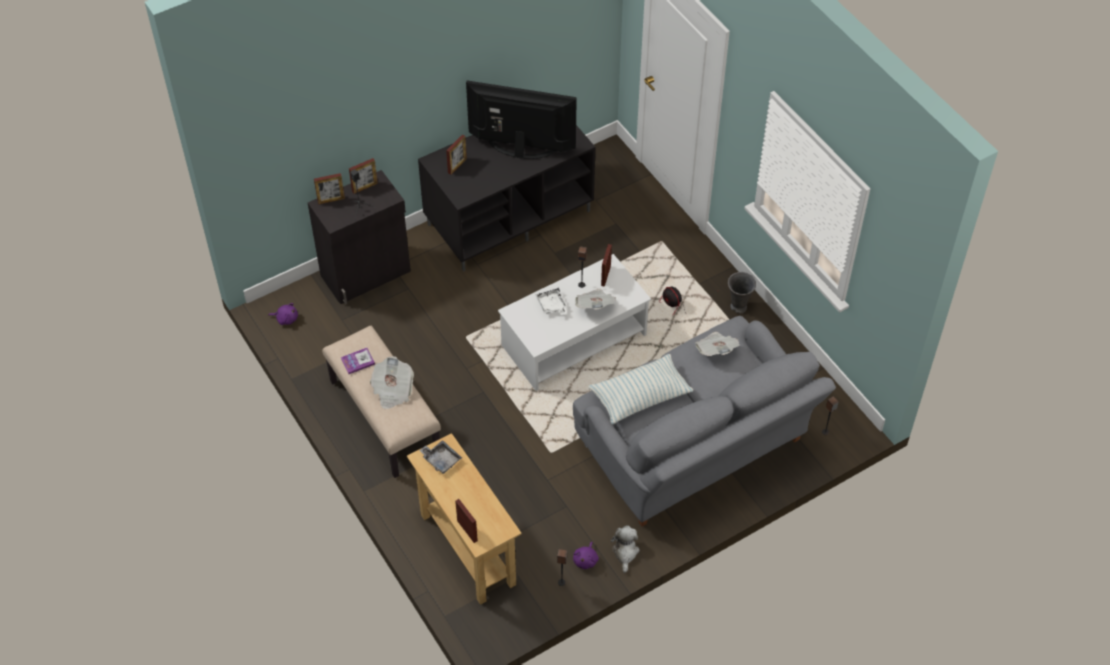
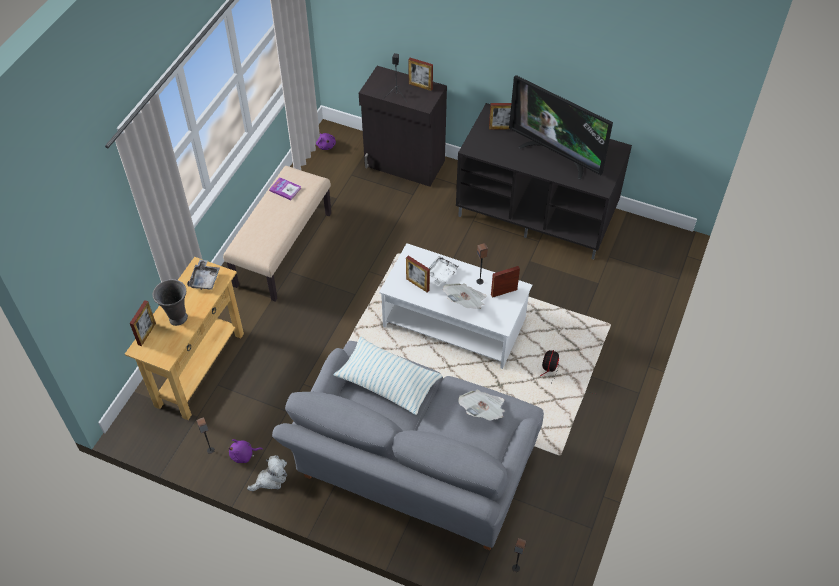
camera: 55 degrees right, 0 degrees up
(331, 200) = (391, 76): picture frame -> picture frame (417, 284)
(392, 390) = (274, 224): newspaper -> none
(521, 150) = (556, 155): television -> television turned 150 degrees clockwise
(738, 307) = (593, 420): grey vase -> grey vase (177, 318)

